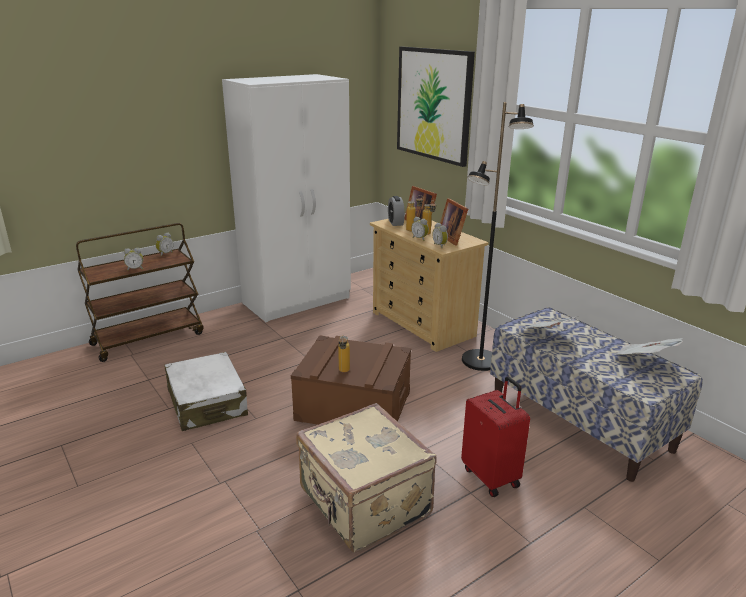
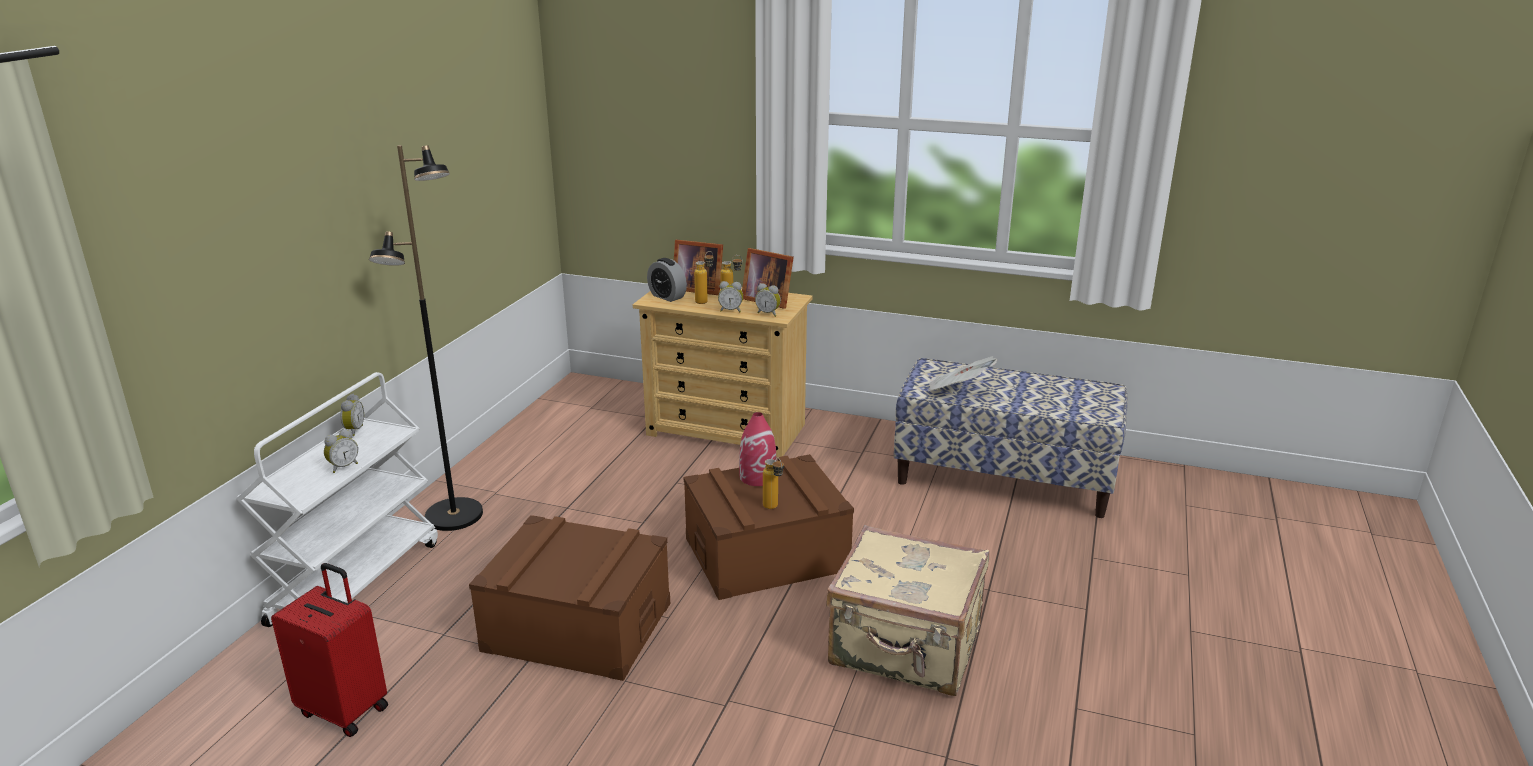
camera: 35 degrees left, 0 degrees up
(148, 338) = (356, 581): brown cart -> white cart
(207, 403) = (577, 627): white suitcase -> brown storage box
(298, 301) = (521, 452): white wardrobe -> none
(360, 350) = (758, 477): none -> red vase
(434, 104) = (669, 120): picture -> none
(480, 361) = (842, 451): black floor lamp -> black floor lamp (454, 516)
(491, 476) = (989, 566): red suitcase -> red suitcase (345, 709)
(644, 360) = (1067, 386): newspaper -> none

